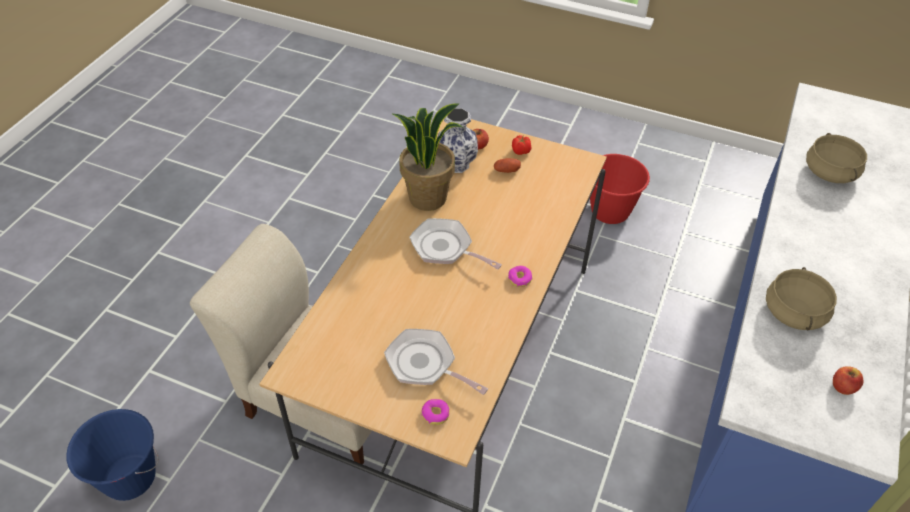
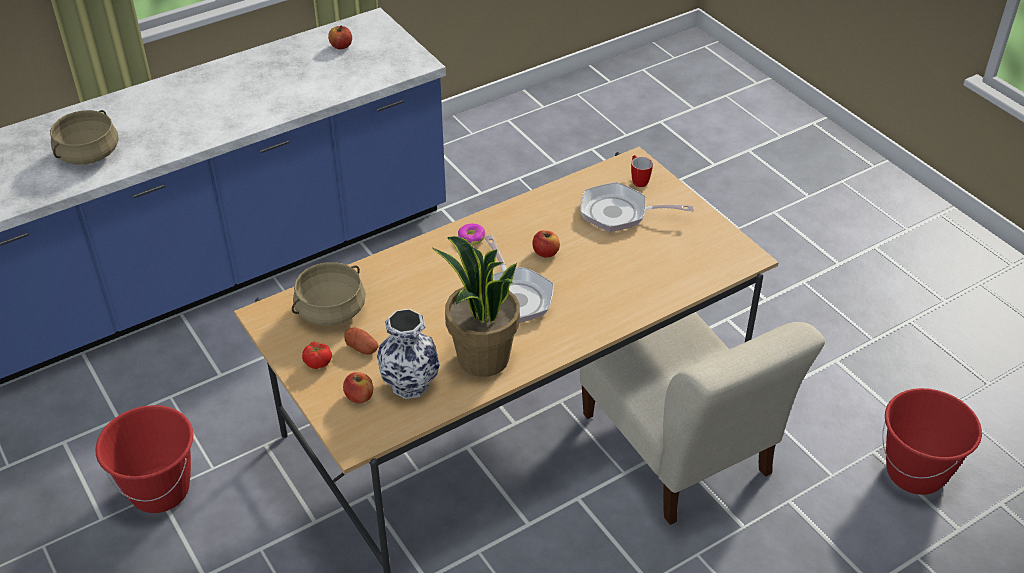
camera: 145 degrees left, 5 degrees down
(129, 478) = (915, 473): blue bucket -> red bucket
(425, 364) = (619, 213): frying pan -> frying pan turned 120 degrees clockwise
(435, 414) = (638, 180): donut -> mug
(454, 294) = (545, 252): none -> apple
(794, 313) = (303, 88): beige cooking pot -> beige cooking pot (331, 310)

